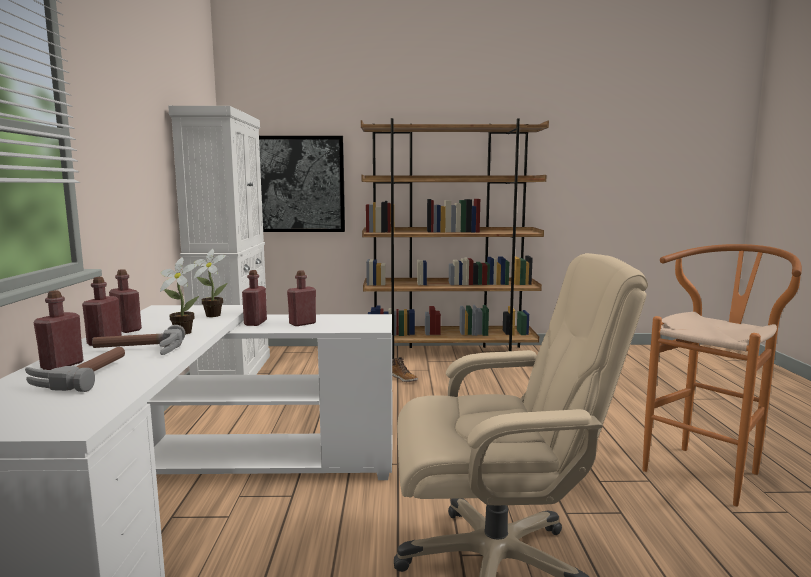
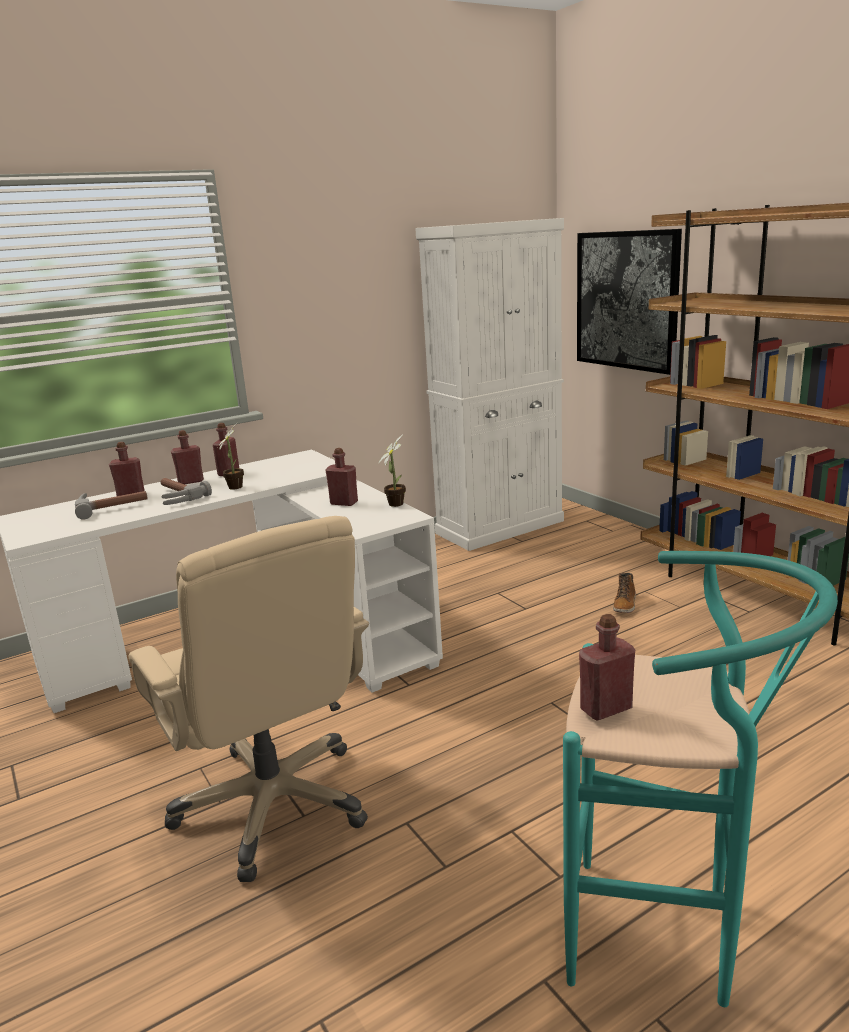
camera: 60 degrees right, 10 degrees up
(211, 315) = (299, 473): potted plant -> potted plant (396, 503)
(255, 323) = (325, 490): red bottle -> red bottle (606, 708)
(708, 470) = (667, 937): orange stool -> turquoise stool

